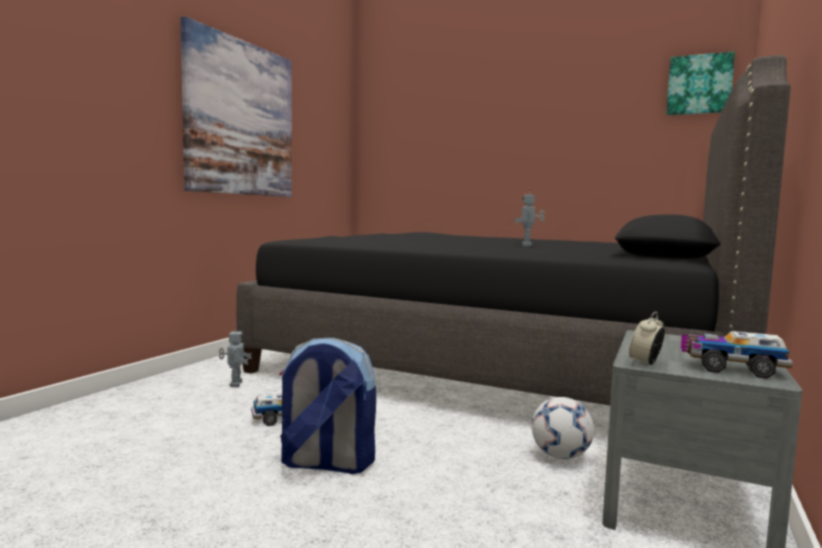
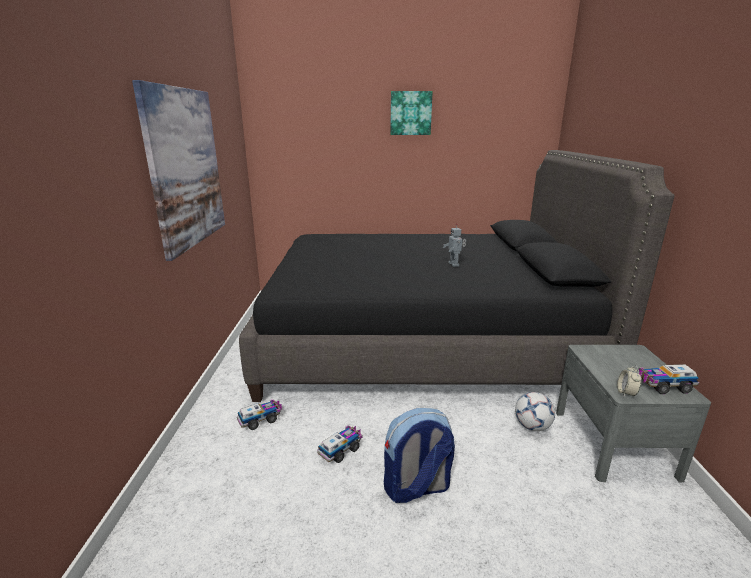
camera: 25 degrees left, 15 degrees up
(234, 384) = (261, 420): toy robot -> toy truck
(699, 85) = (529, 117): picture -> picture (410, 113)

